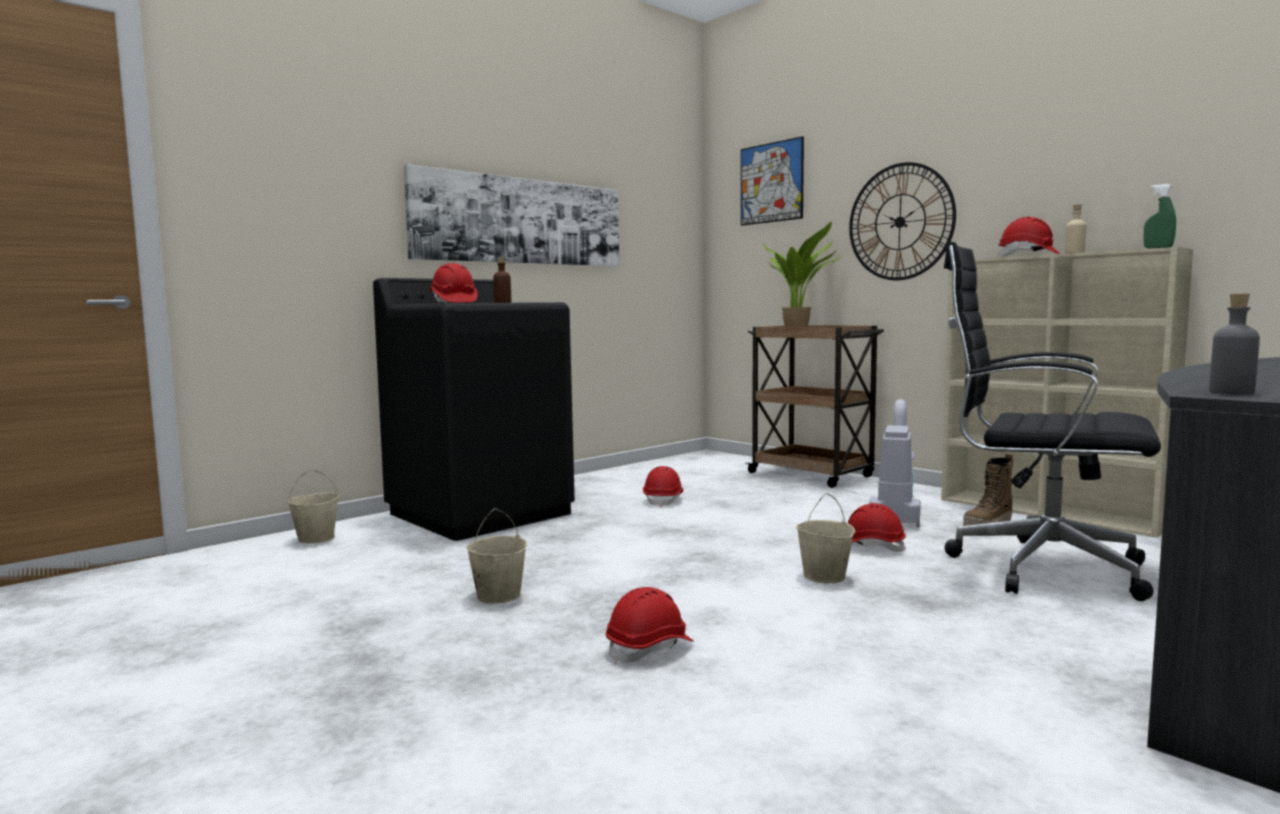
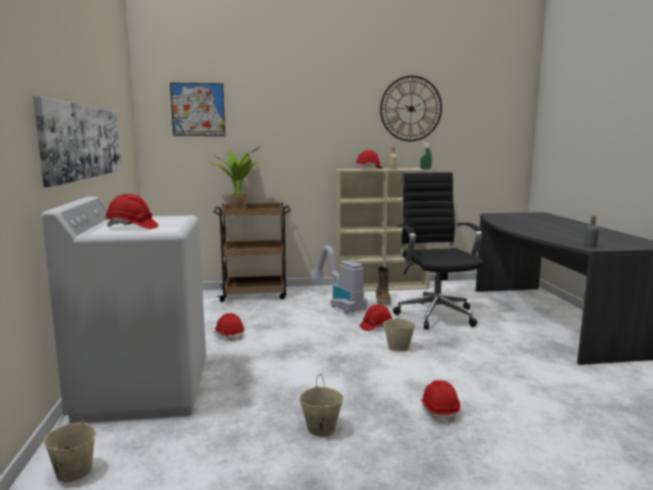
camera: 55 degrees left, 5 degrees up
(481, 513) = (143, 390): black washing machine -> white washing machine
(502, 302) = (164, 221): brown bottle -> none
(900, 222) = (292, 144): wall clock -> wall clock (411, 108)
(1037, 567) = (434, 314): black office chair -> black office chair turned 105 degrees clockwise

